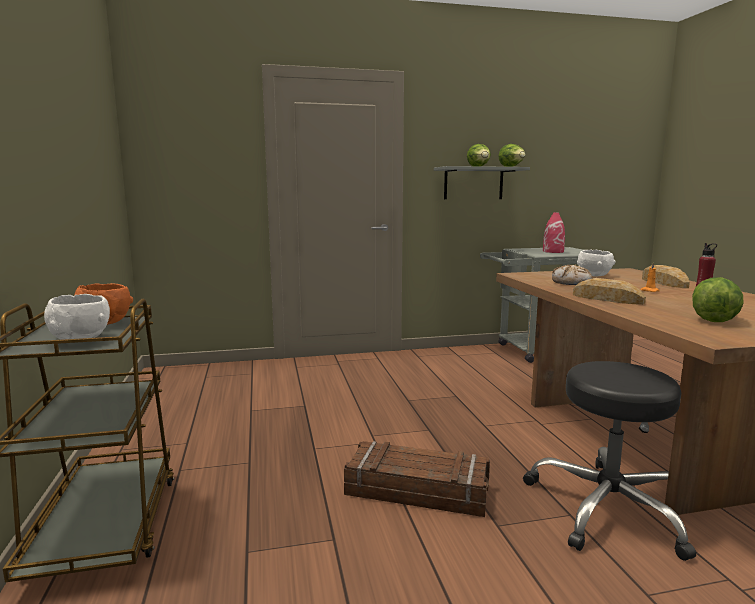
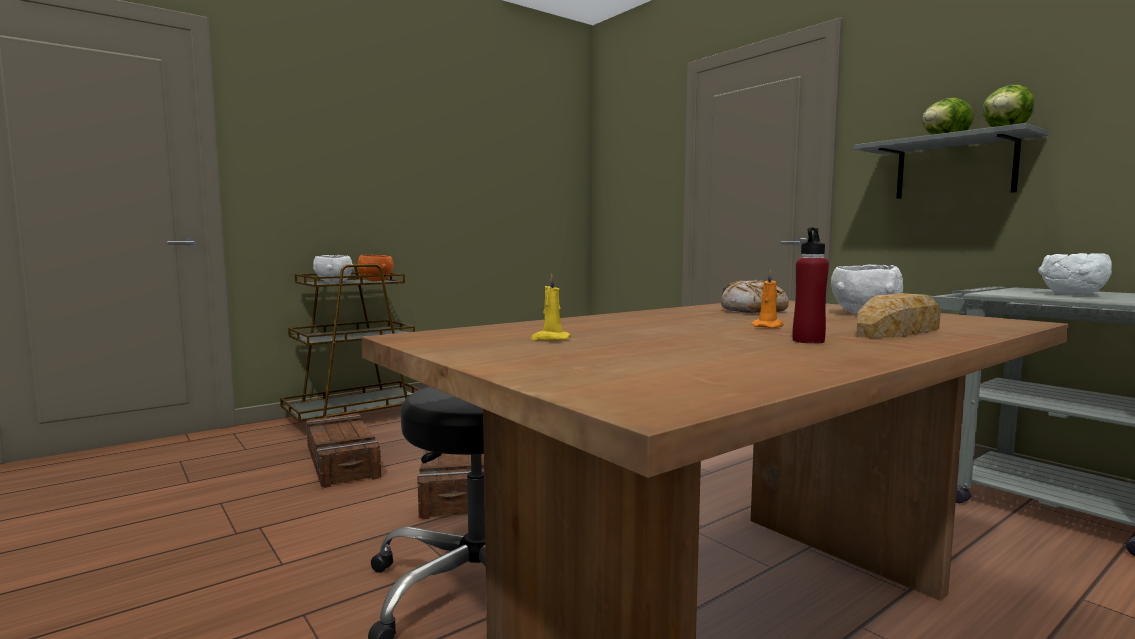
camera: 65 degrees right, 5 degrees down
(286, 550) = (343, 461): none -> crate
(553, 251) = (1074, 294): red vase -> white bowl
(607, 299) = (641, 318): bread -> none
(714, 319) = (550, 339): lettuce -> yellow candle

